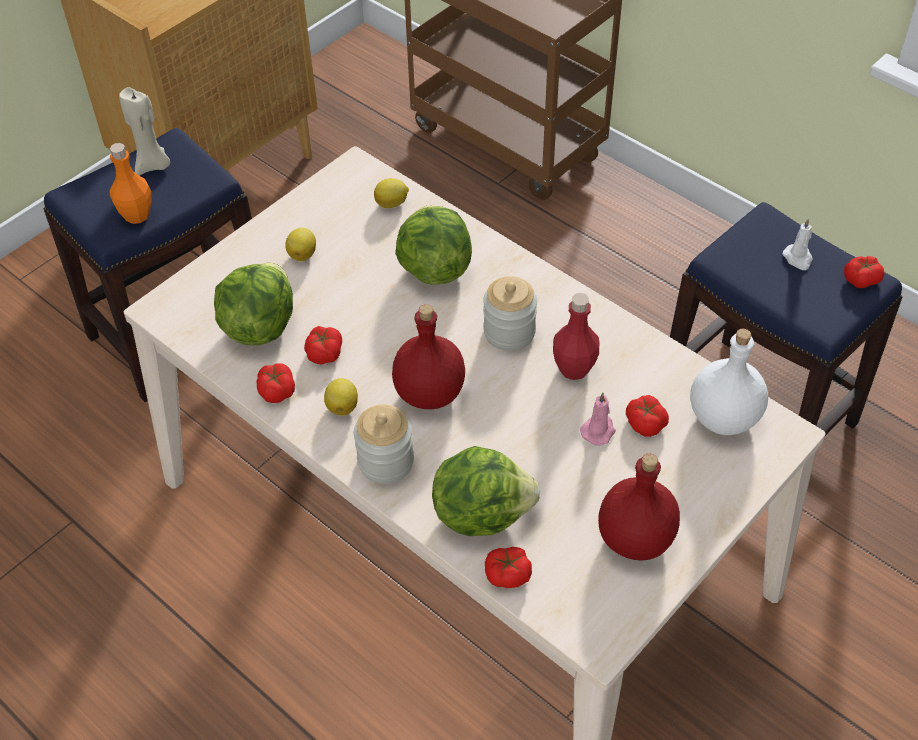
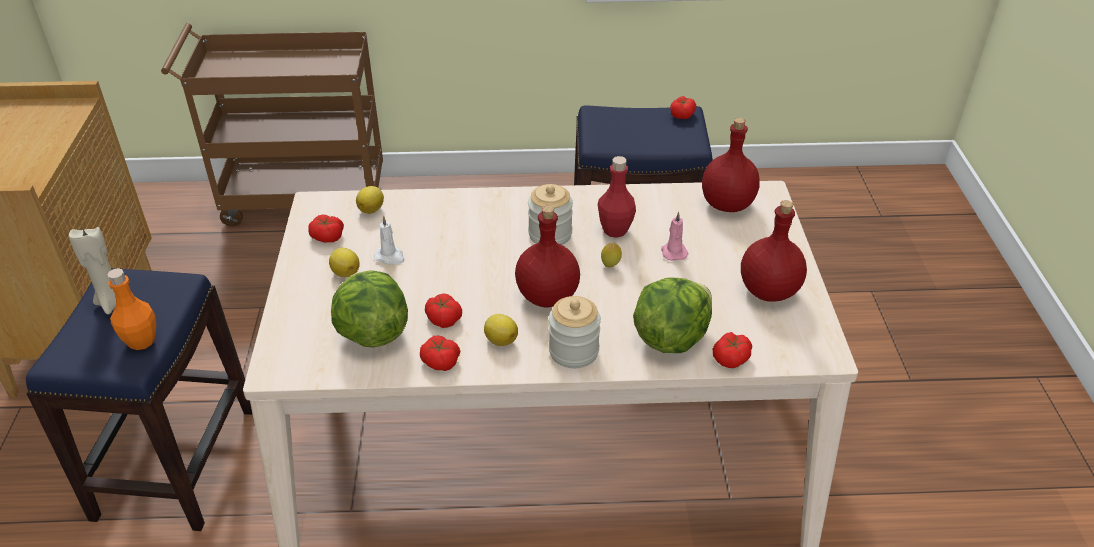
camera: 45 degrees left, 10 degrees down
(434, 268) = (452, 229): lettuce -> none
(521, 403) = (610, 266): none -> lemon
(645, 423) = (692, 232): tomato -> tomato (327, 236)
(723, 416) = (726, 204): white bottle -> red bottle
(798, 258) = (637, 122): white candle -> white candle (390, 257)

